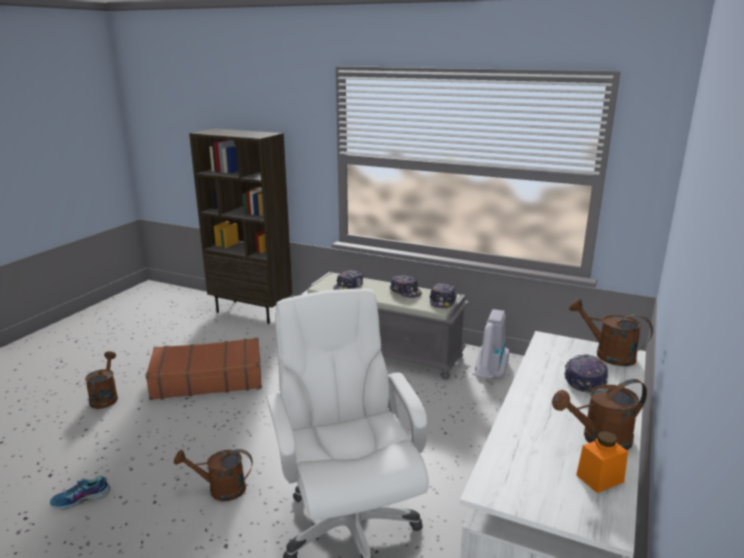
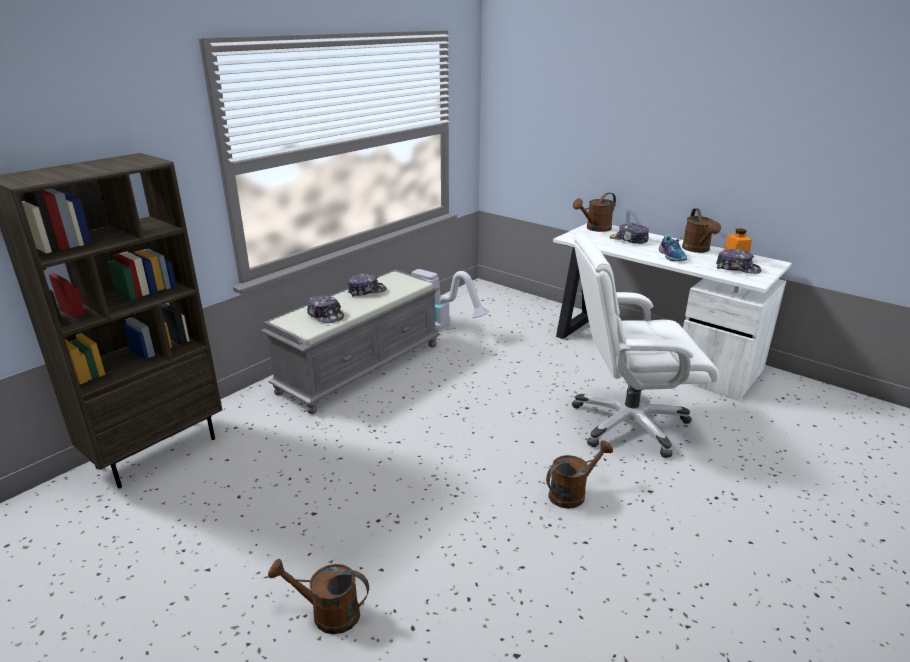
camera: 75 degrees left, 5 degrees up
(81, 499) = (573, 610): shoe -> shoe (672, 256)
(207, 379) = (339, 500): brown suitcase -> none
(220, 489) = (572, 493): brown watering can -> brown watering can turned 135 degrees counterclockwise
(443, 301) = (403, 279): cap -> cap (737, 268)

